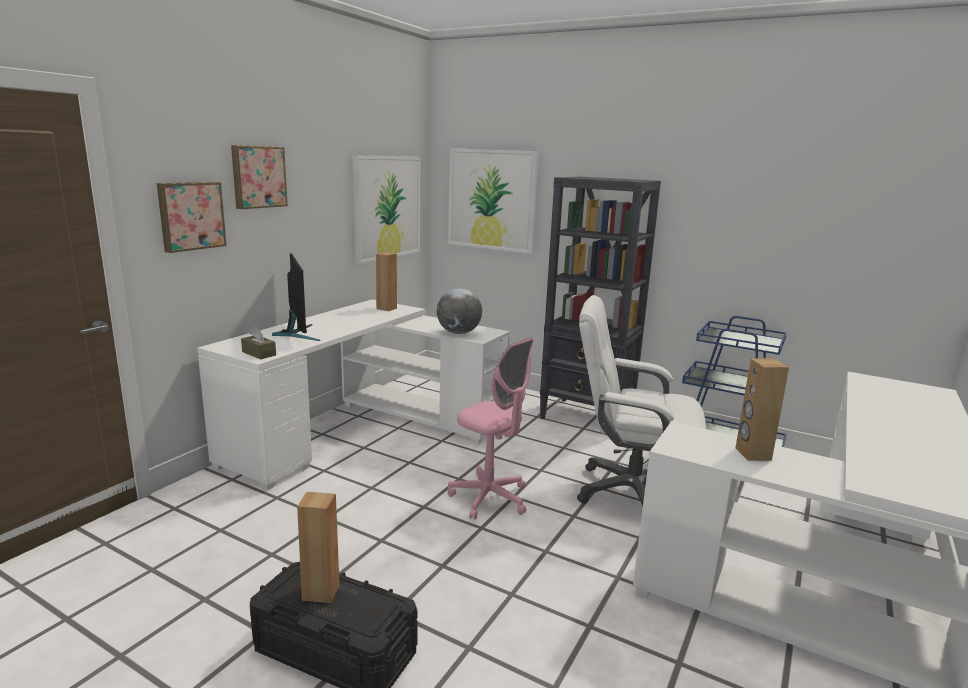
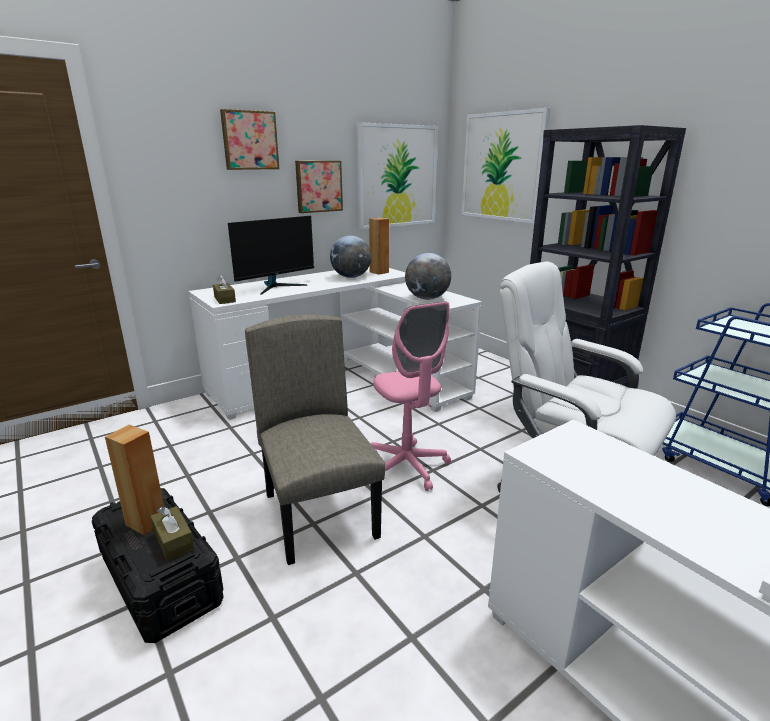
camera: 25 degrees right, 5 degrees up
(190, 216) = (180, 174): picture -> picture (318, 186)
(297, 333) = (276, 286): monitor -> monitor turned 45 degrees clockwise
(364, 316) = (351, 277): none -> globe
(367, 599) = (173, 540): none -> brown tissue box
(443, 557) = (320, 515): none -> beige chair
(752, 454) = (654, 485): brown speaker -> none

